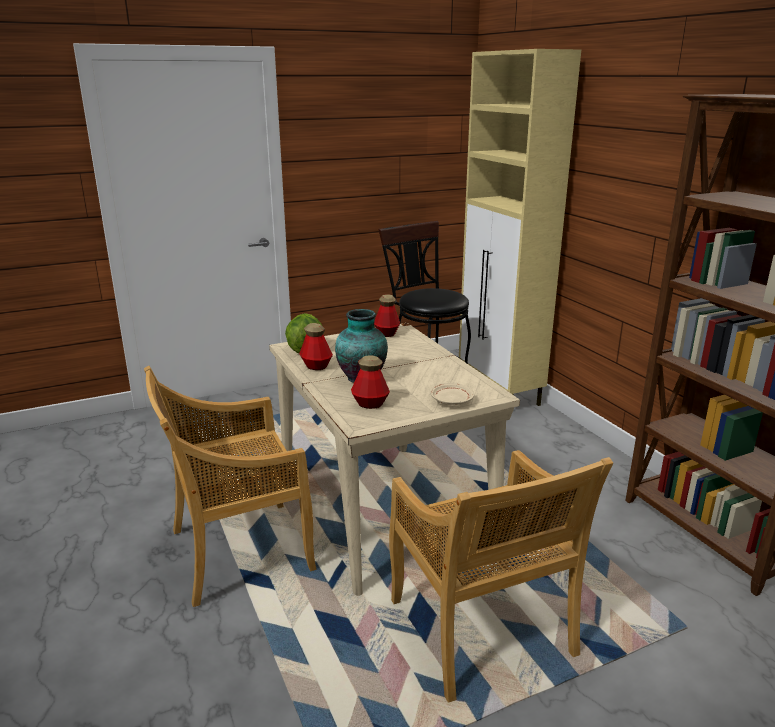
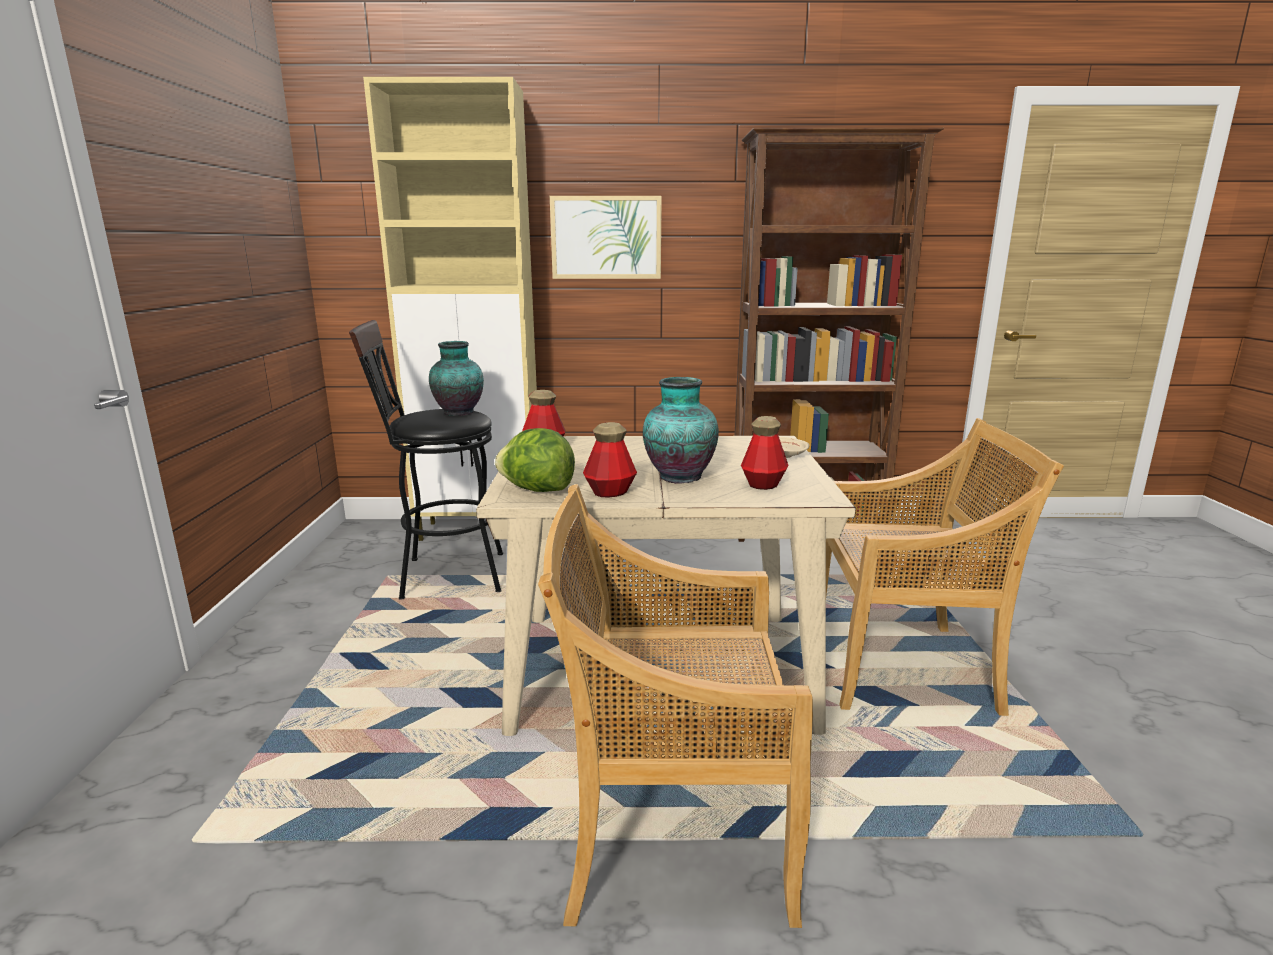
camera: 65 degrees left, 5 degrees down
(238, 551) = (671, 831): beige chair -> beige chair turned 90 degrees clockwise
(444, 297) = (459, 413): none -> vase
(620, 181) = (606, 238): none -> picture

